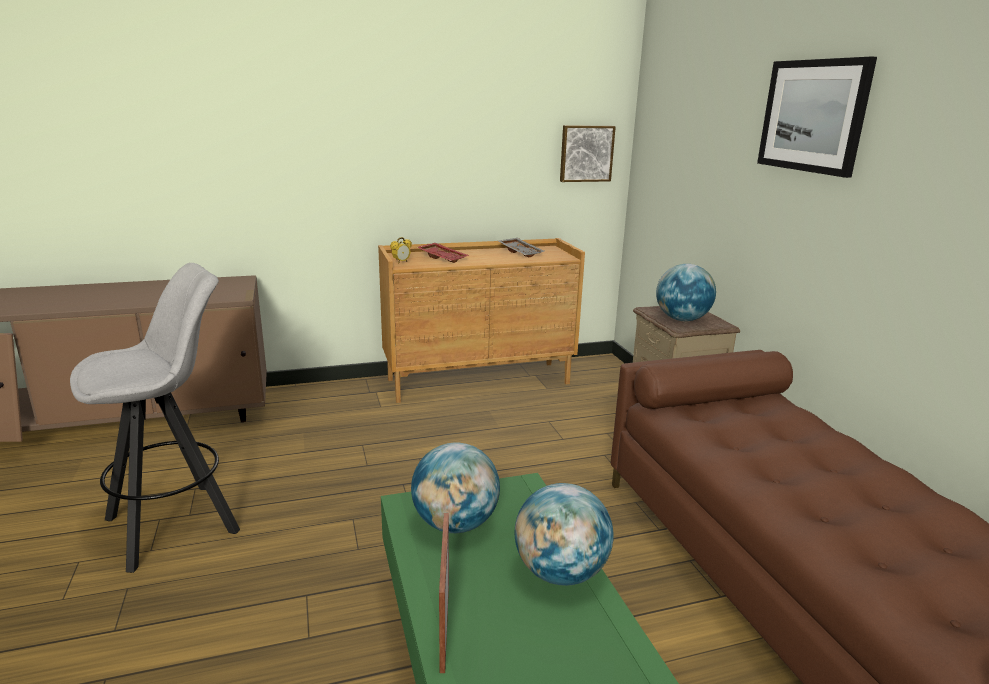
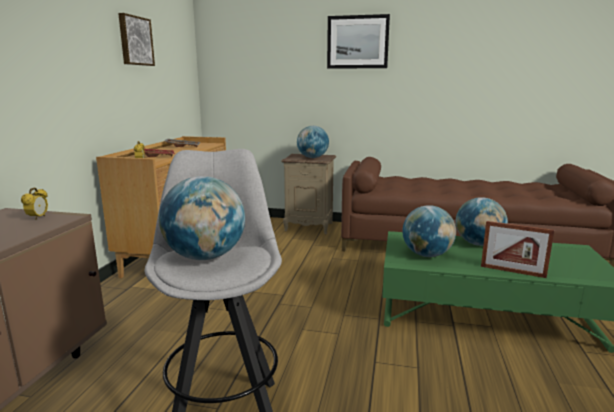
camera: 60 degrees left, 5 degrees down
(132, 363) = (205, 257): none -> globe
(230, 290) = (38, 218): none -> alarm clock
(586, 153) = (183, 76): picture -> picture (135, 41)

